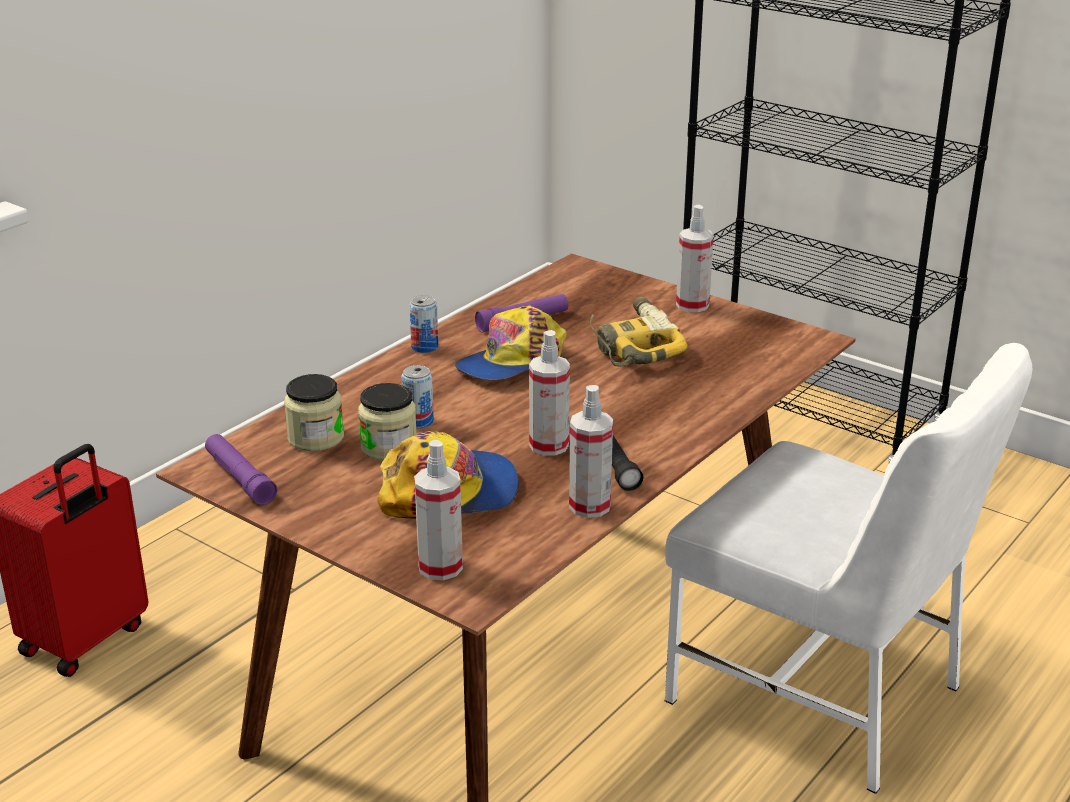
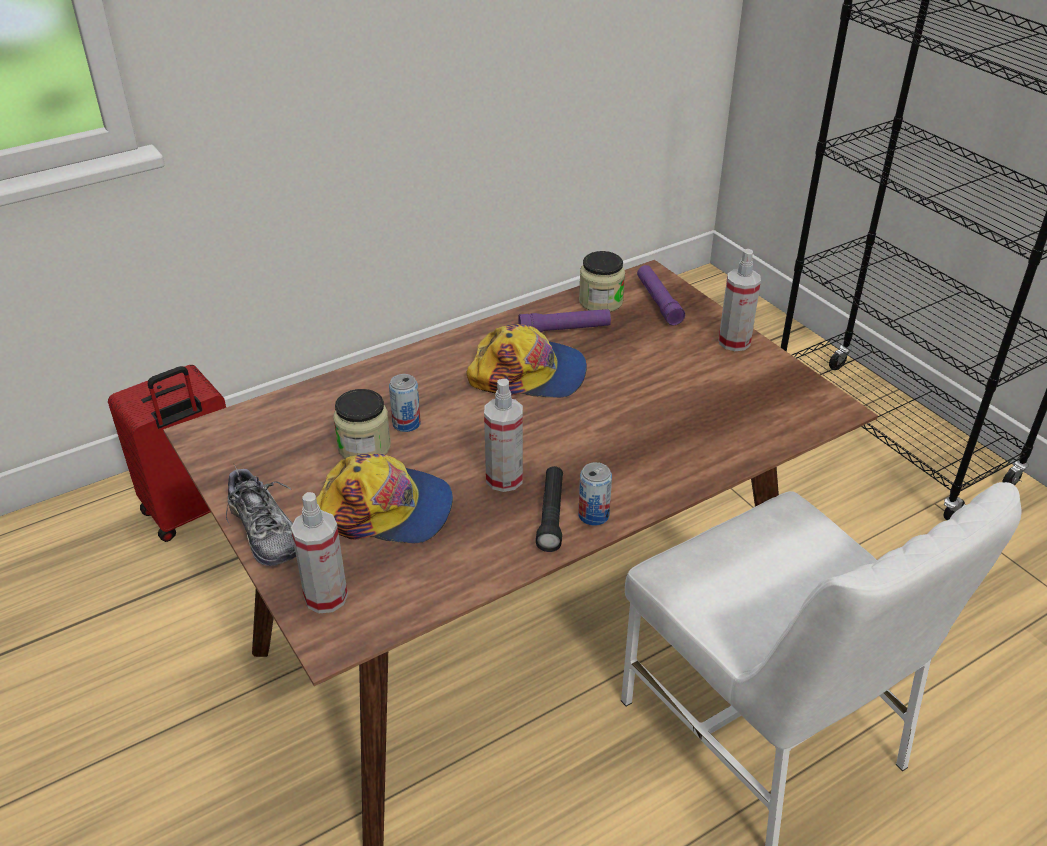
camera: 20 degrees right, 10 degrees up
(240, 478) = (223, 451): purple flashlight -> purple flashlight (658, 301)
(316, 438) = (310, 421): jar -> jar (600, 301)
(336, 531) = (264, 531): none -> shoe
(424, 347) = (461, 341): can -> can (593, 515)
(513, 362) = (528, 374): cap -> cap turned 150 degrees counterclockwise
(589, 506) = (499, 560): spray bottle -> none
(631, 345) = (648, 377): power drill -> none

